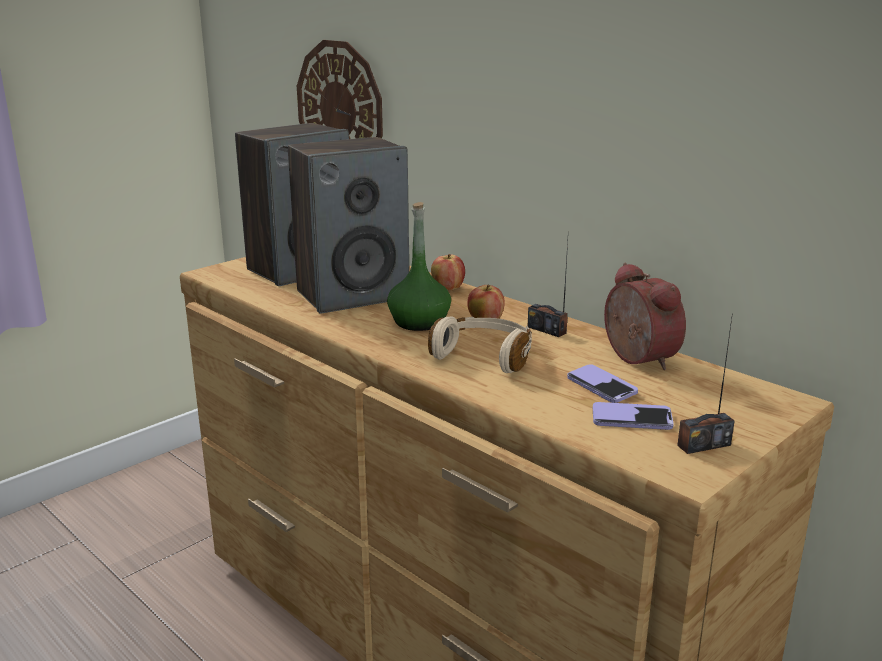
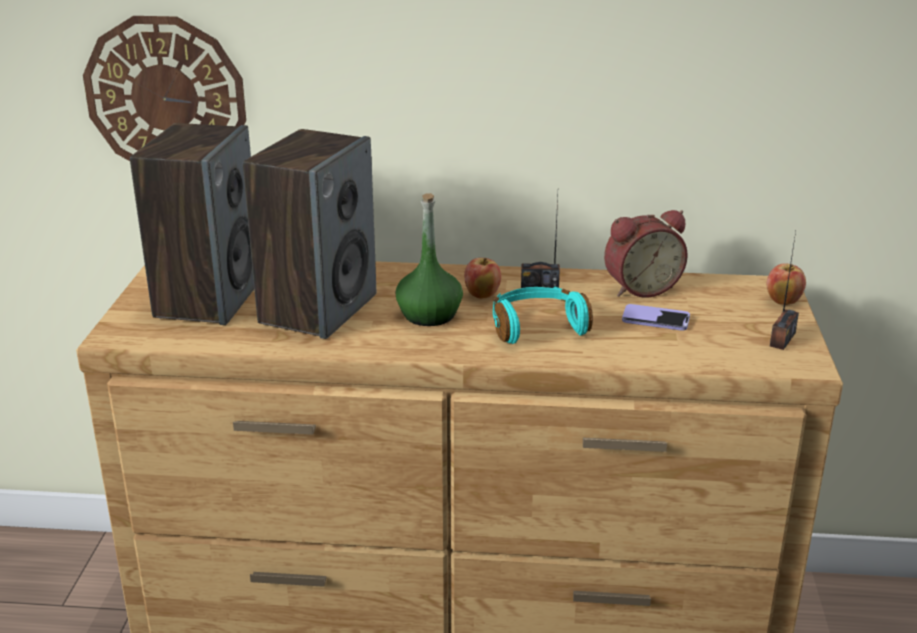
camera: 40 degrees left, 5 degrees up
(448, 288) = (391, 272): apple -> apple (782, 301)
(485, 356) = (537, 327): beige headphones -> turquoise headphones
(632, 418) = (714, 338): phone -> none
(635, 359) = (640, 288): alarm clock -> alarm clock turned 135 degrees clockwise

